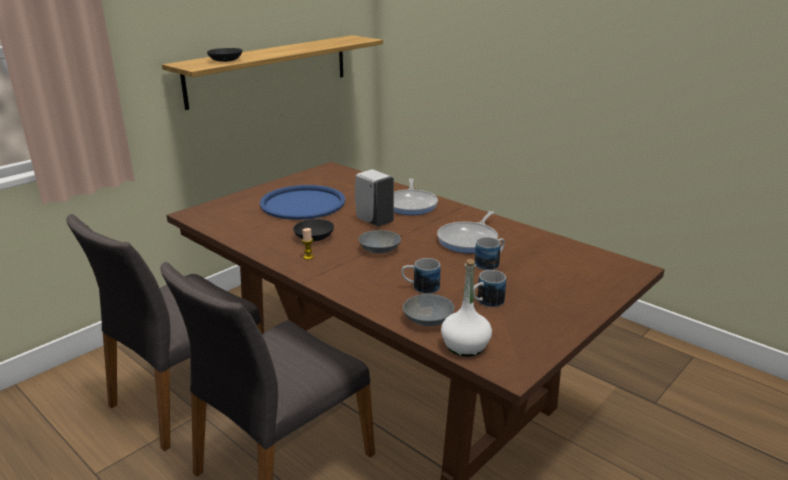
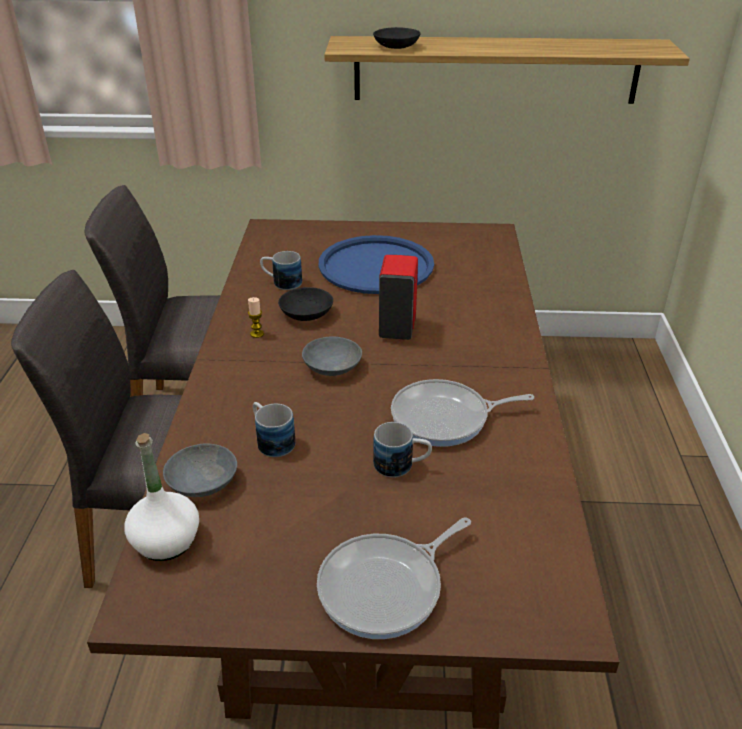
camera: 50 degrees right, 10 degrees up
(373, 221) = (397, 328): white soap dispenser -> red soap dispenser
(411, 204) = (482, 329): frying pan -> frying pan (386, 587)
(486, 302) = (289, 510): mug -> mug (281, 282)

